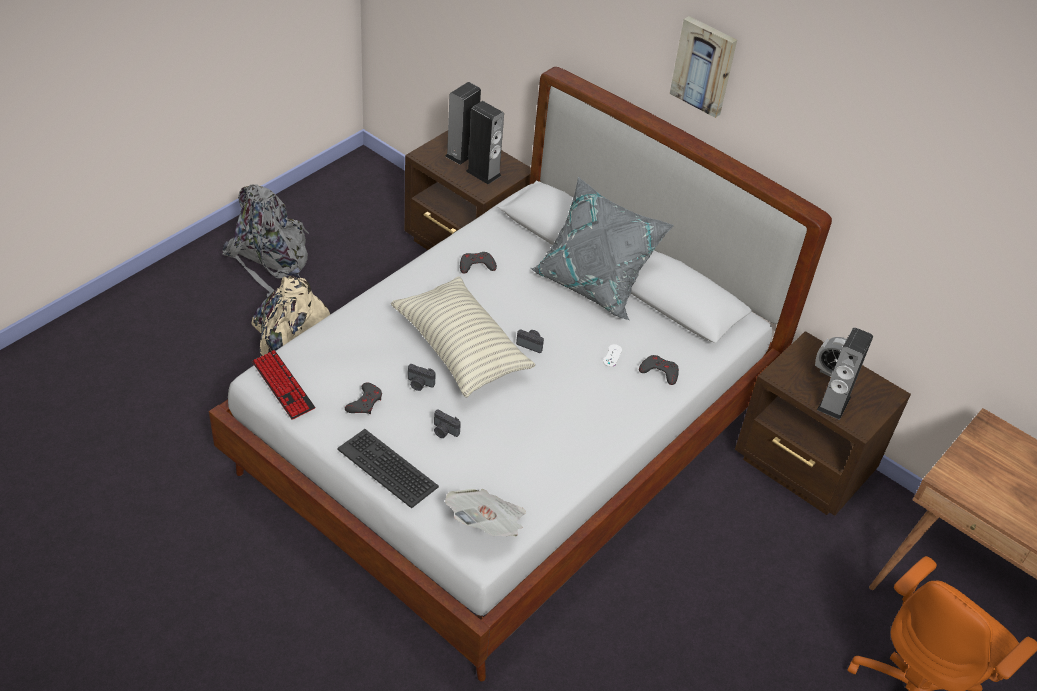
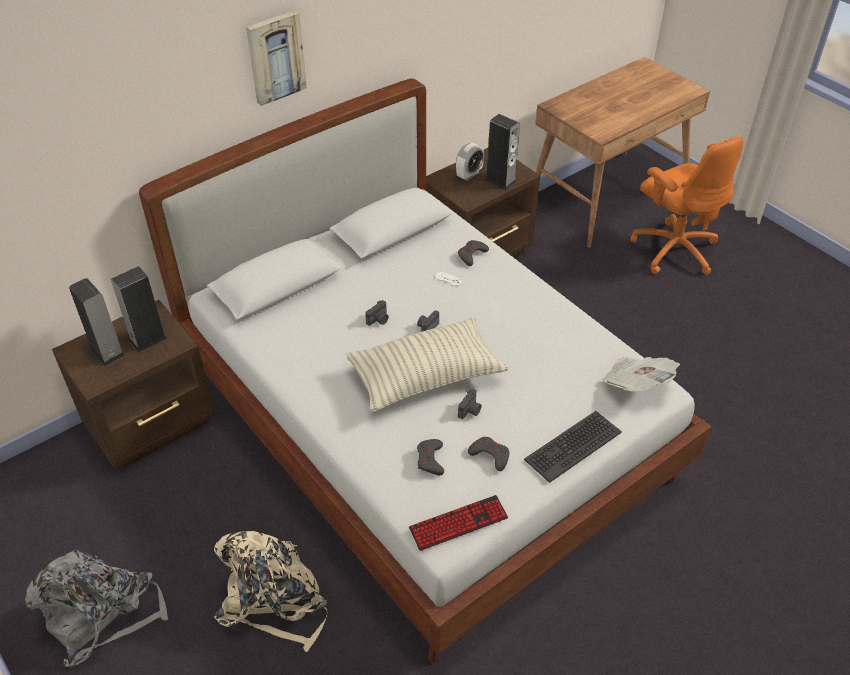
camera: 75 degrees left, 0 degrees up
(444, 431) = (529, 401): camera -> camera (379, 320)
(476, 265) = (309, 352): grey game controller -> grey game controller (430, 459)
(594, 283) = (354, 275): grey pillow -> none

